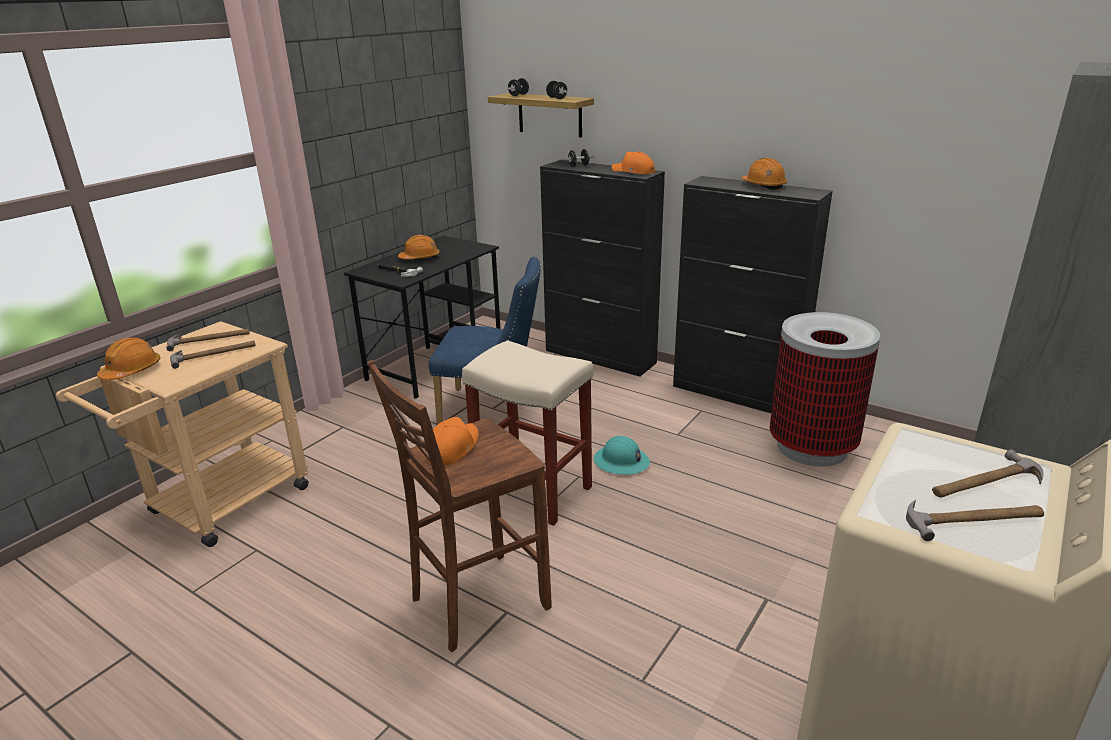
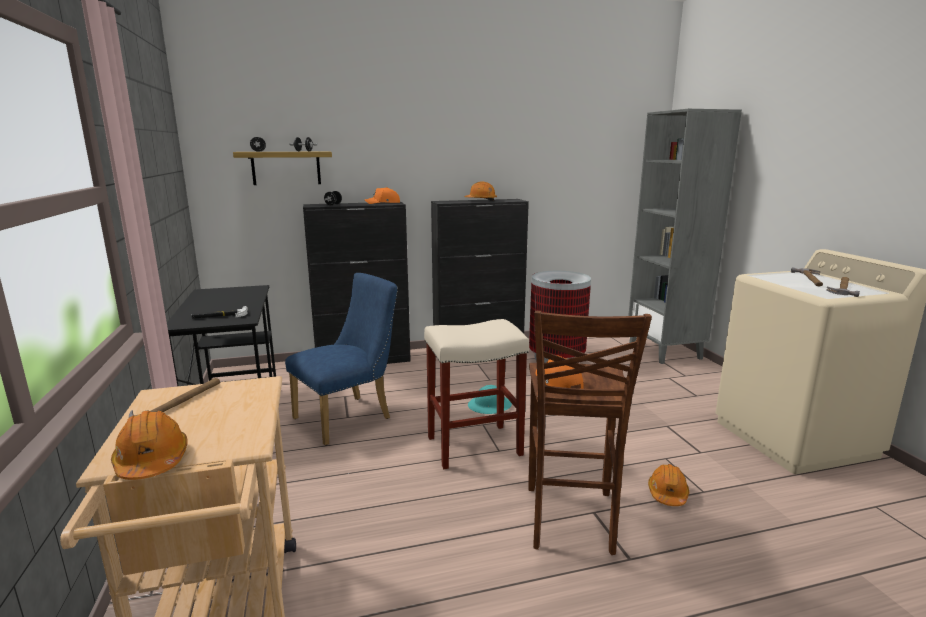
camera: 50 degrees left, 10 degrees down
(214, 354) = (225, 409): hammer -> none
(420, 258) = (216, 304): orange hard hat -> orange hard hat (667, 494)

